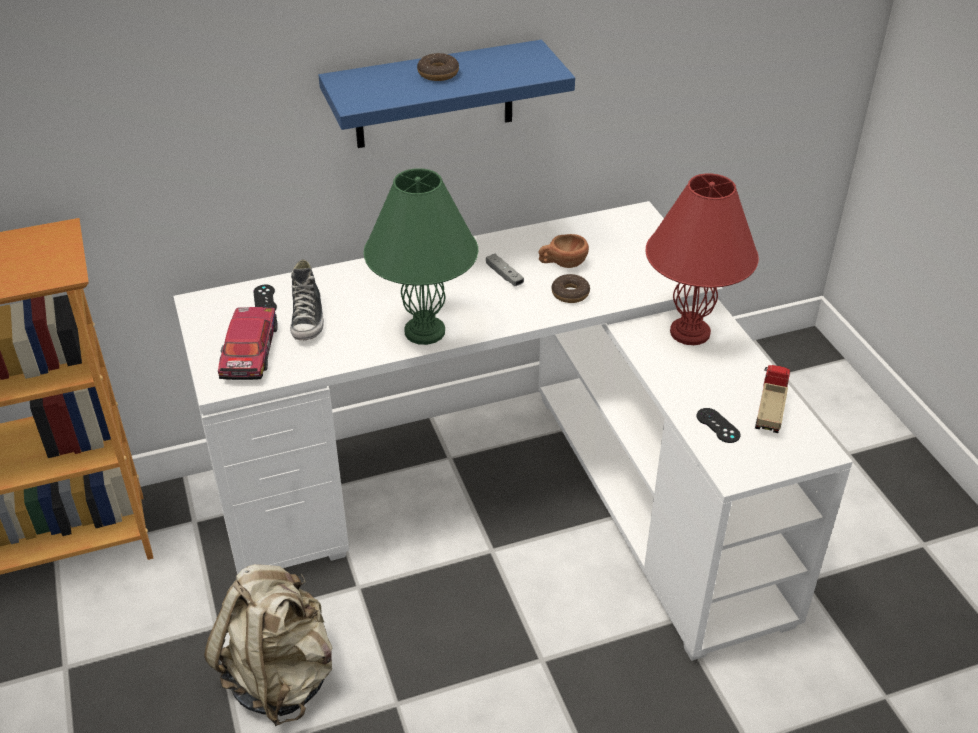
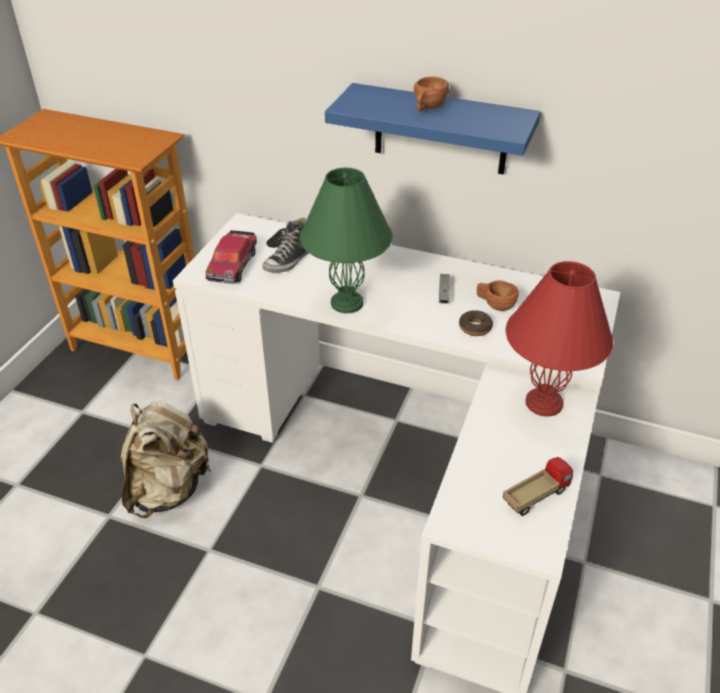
camera: 40 degrees right, 0 degrees up
(249, 353) = (233, 264): toy car -> toy car turned 150 degrees clockwise
(438, 73) = (428, 107): donut -> brown cup
(718, 425) = (481, 481): black game controller -> none

